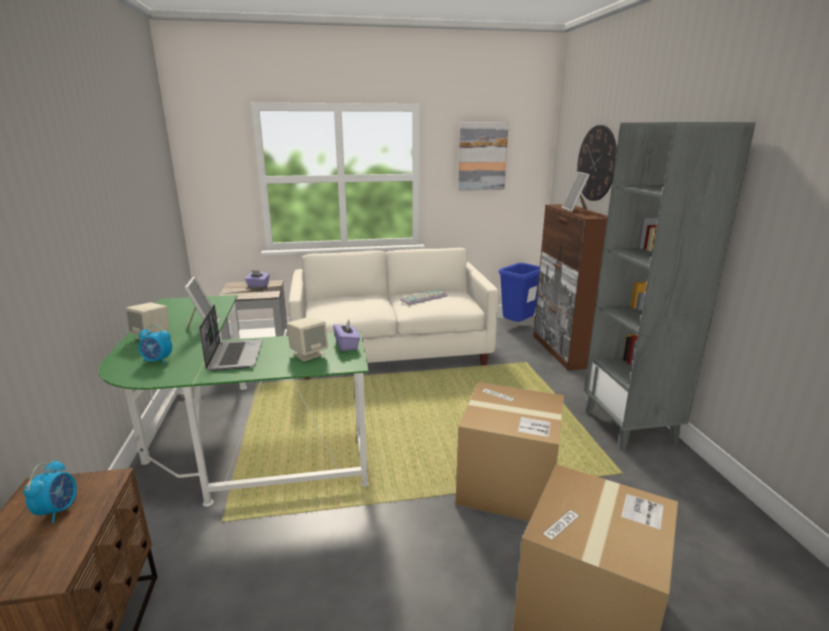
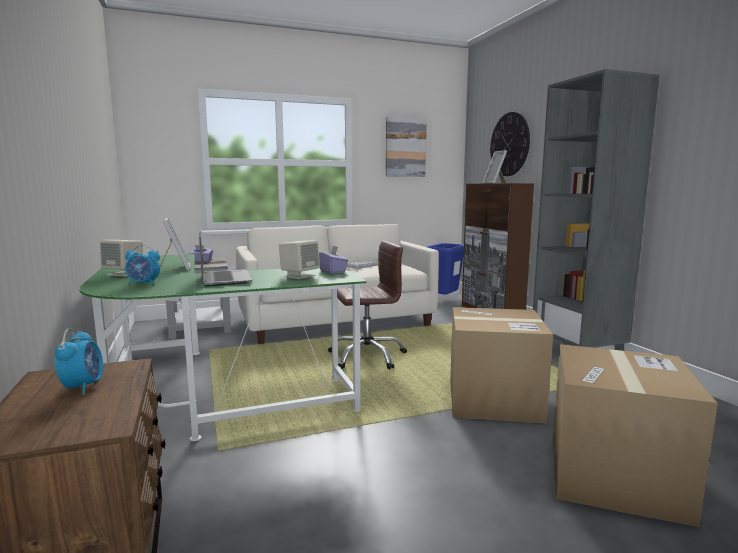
camera: 10 degrees left, 10 degrees down
(403, 407) = (367, 356): none -> brown office chair

